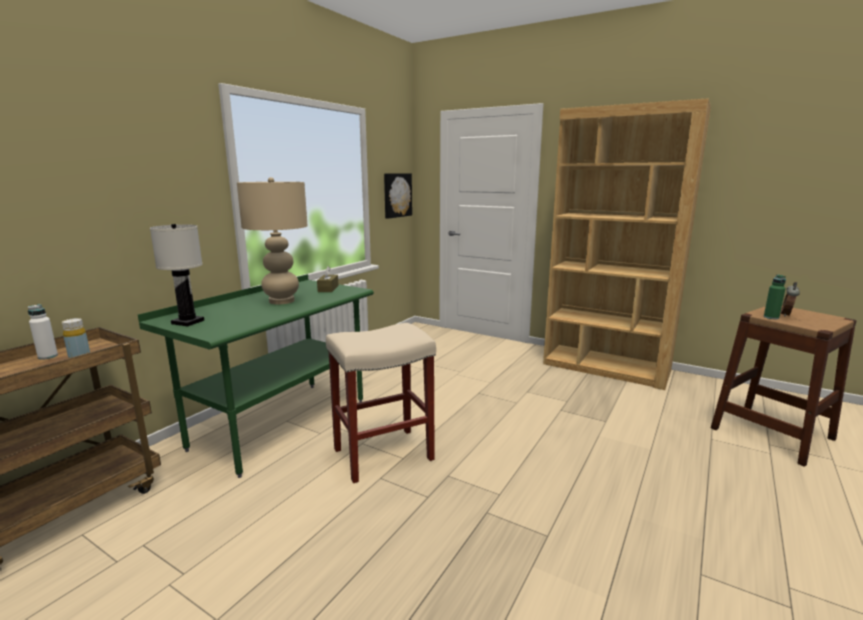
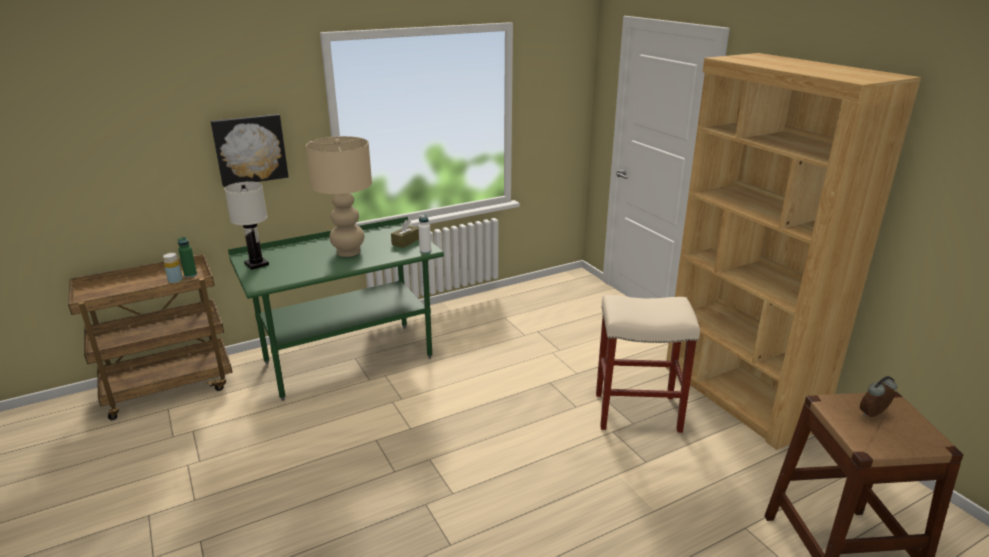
camera: 30 degrees right, 10 degrees up
(48, 356) = (161, 275): white bottle -> white bottle (425, 251)
(382, 455) = (397, 419): beige stool -> beige stool (636, 412)
(396, 195) = (560, 118): picture -> picture (250, 149)
(771, 317) = (835, 412): green bottle -> green bottle (190, 275)

